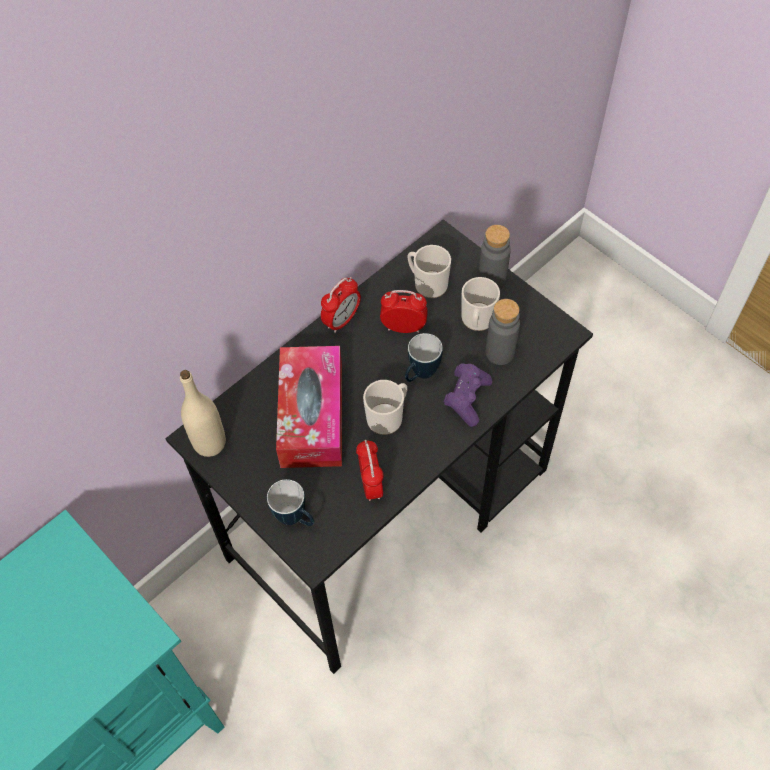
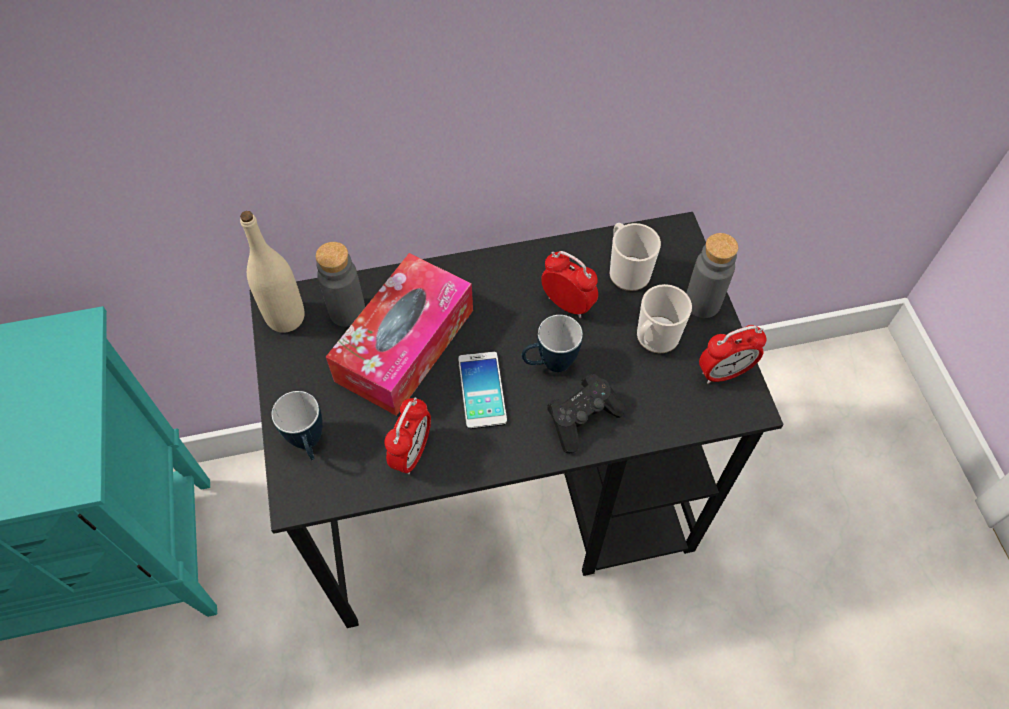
camera: 30 degrees right, 0 degrees up
(341, 320) = (507, 263): alarm clock -> alarm clock (724, 372)
(387, 417) = (482, 390): mug -> phone
(467, 399) = (582, 418): purple game controller -> black game controller
(500, 352) = (656, 387): grey bottle -> grey bottle (347, 311)

